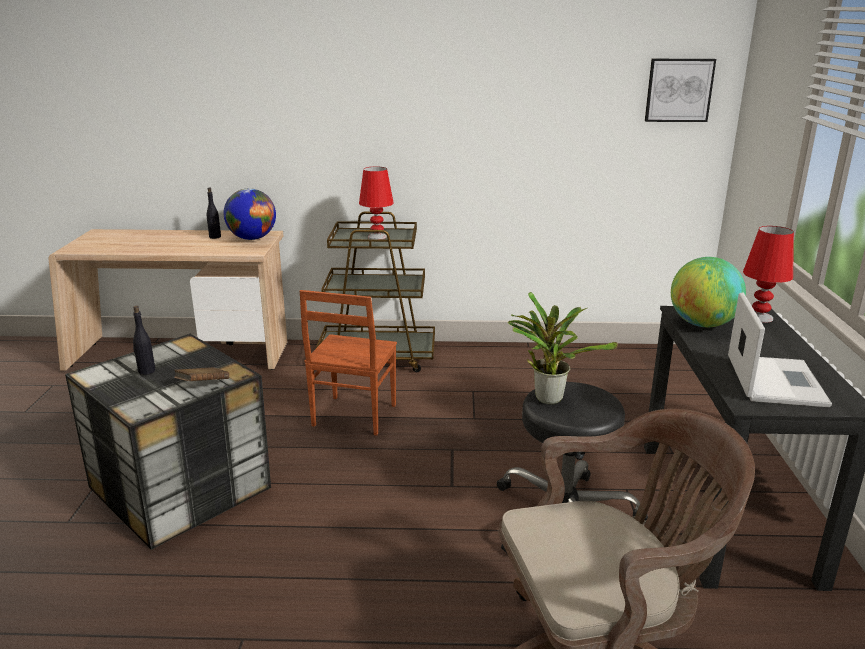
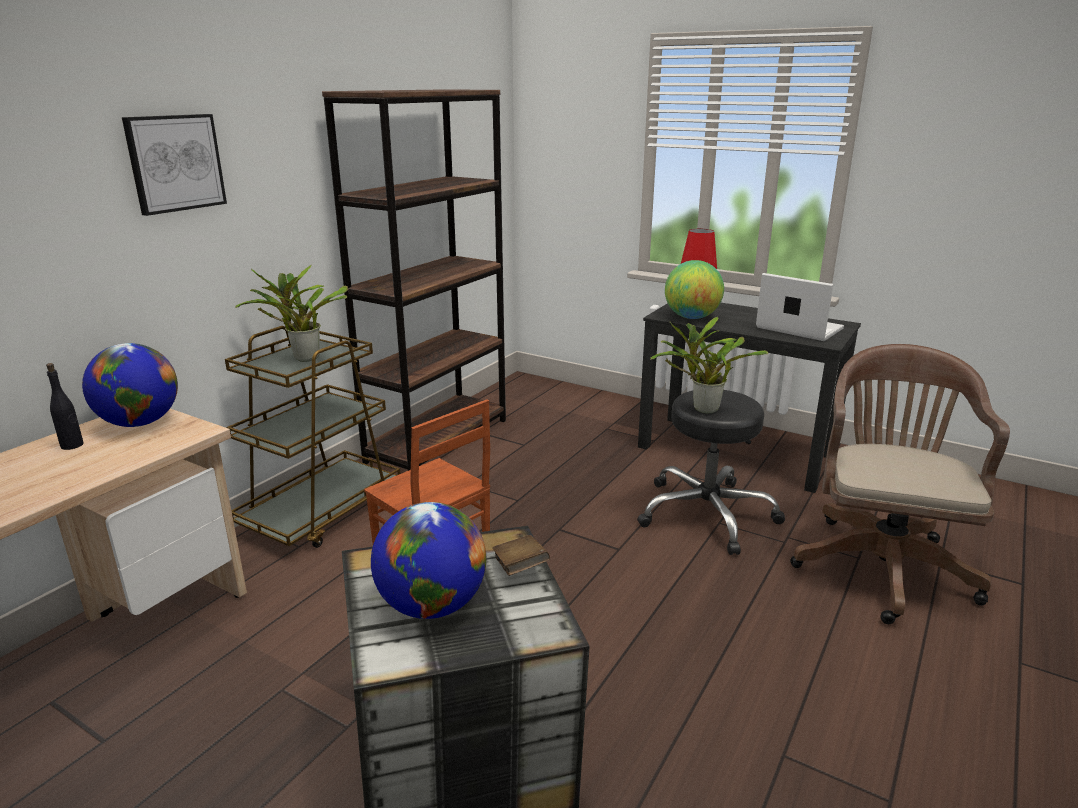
camera: 60 degrees left, 0 degrees up
(146, 371) = (432, 605): black bottle -> globe
(377, 236) = (303, 358): red table lamp -> potted plant
(522, 357) = (438, 440): none -> brown bookcase
(679, 90) = (482, 138): picture -> picture (175, 163)

